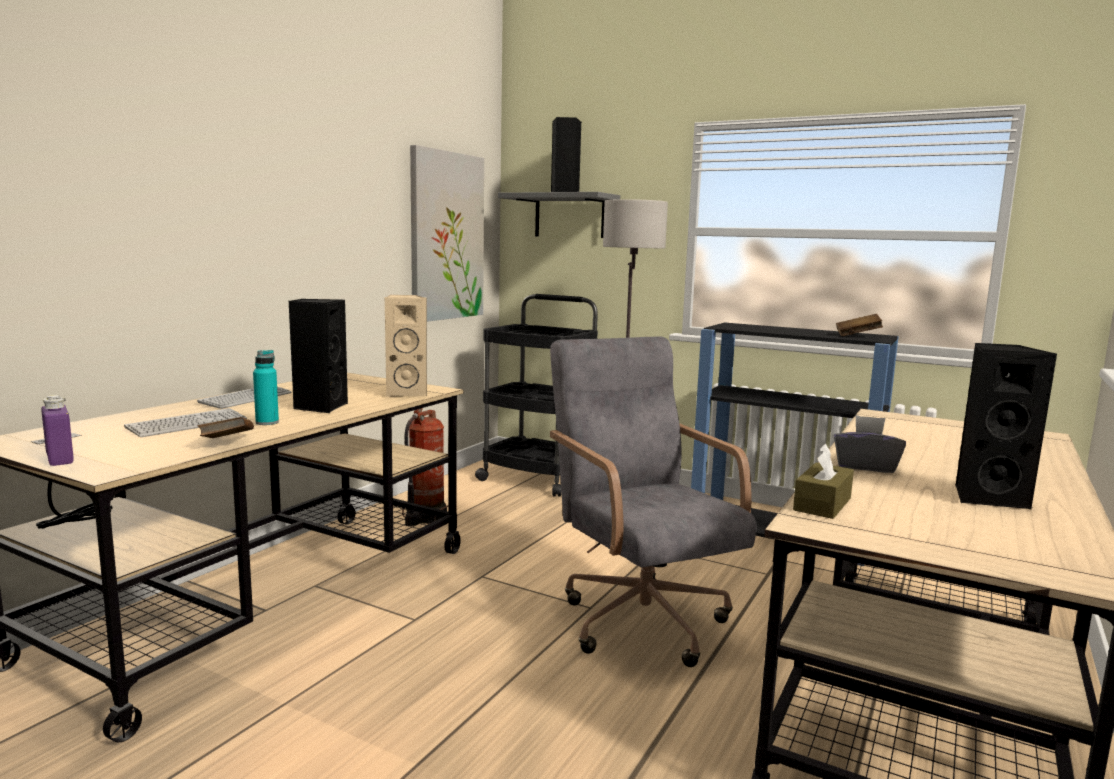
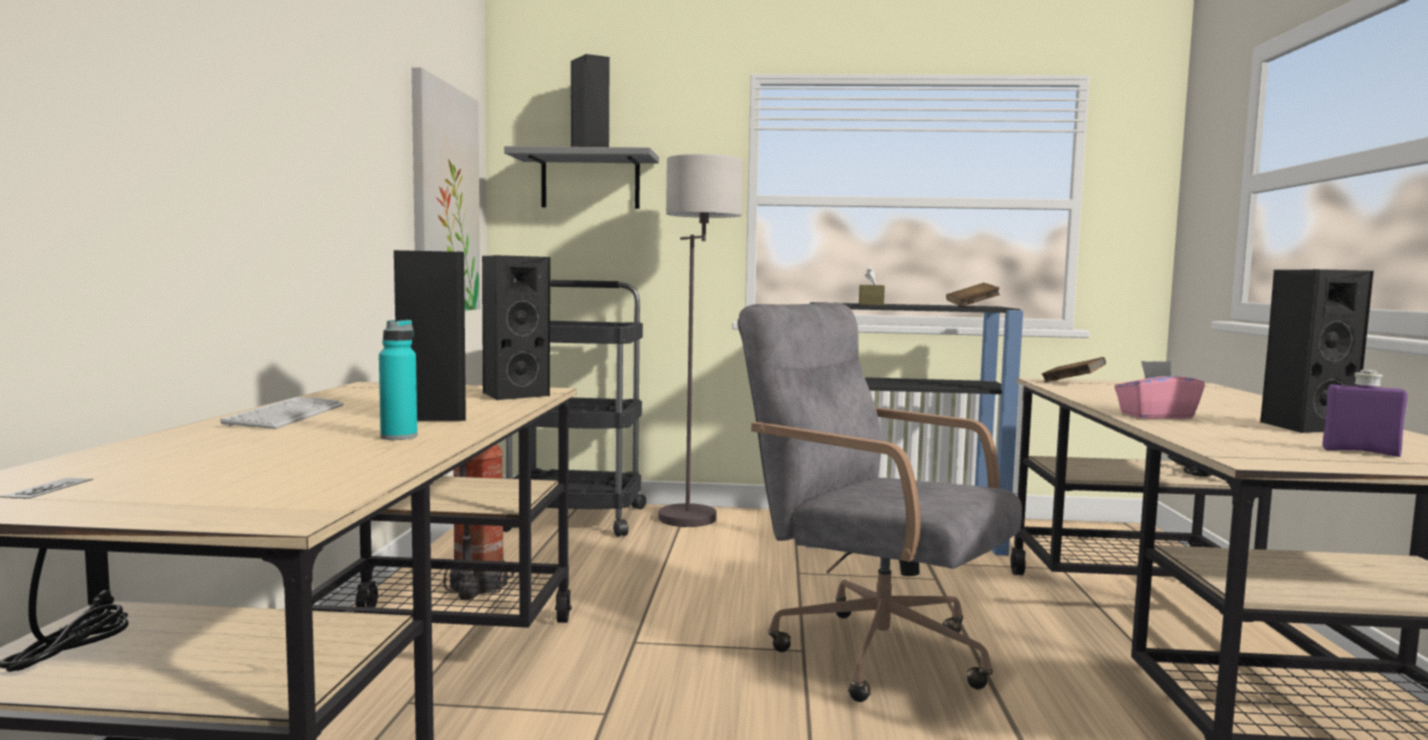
camera: 25 degrees left, 5 degrees down
(60, 459) = (136, 511): purple bottle -> purple bottle (1360, 452)
(188, 424) = (269, 449): keyboard -> none
(227, 443) = (402, 463): brown book -> brown book (1072, 383)
(406, 392) = (513, 395): beige speaker -> black speaker
(822, 504) = (1216, 445): brown tissue box -> brown tissue box (871, 304)
(865, 466) = (1155, 416): grey tissue box -> pink tissue box

